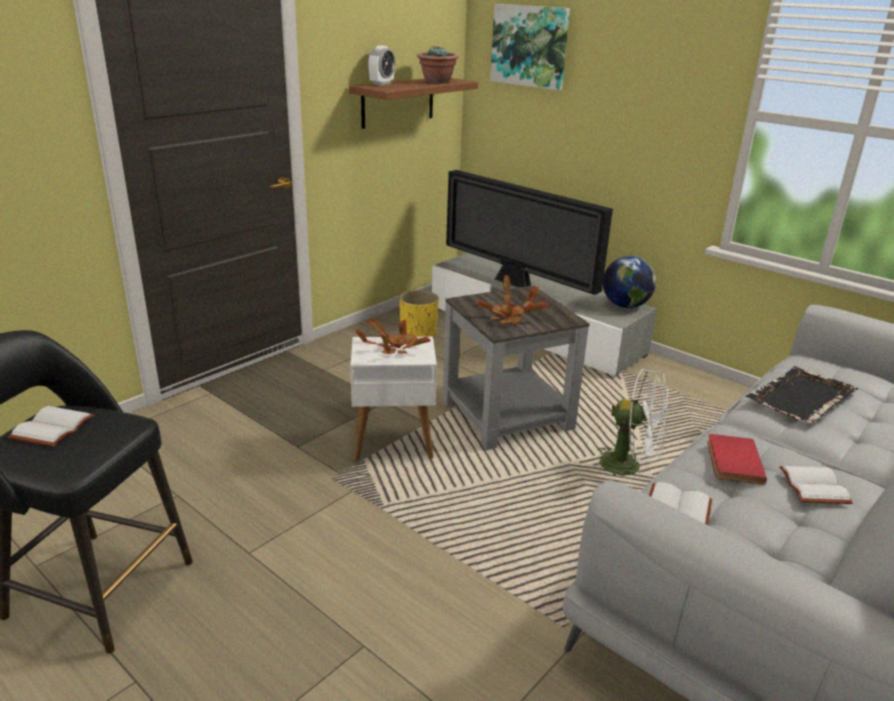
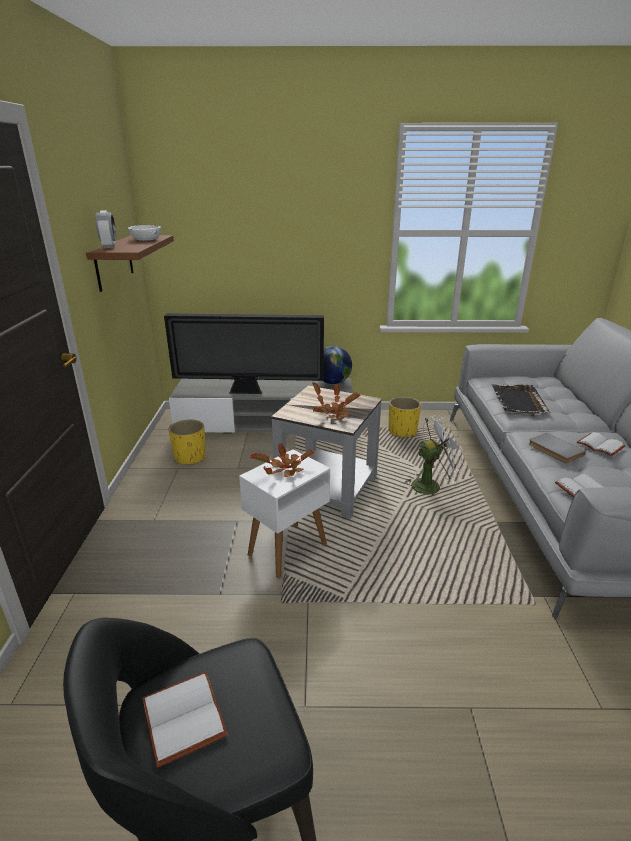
camera: 40 degrees left, 0 degrees up
(437, 82) = (146, 239): potted plant -> white bowl
(530, 46) = (205, 201): picture -> none
(684, 401) = (402, 431): none -> yellow planter
(732, 461) = (554, 450): red book -> grey book

